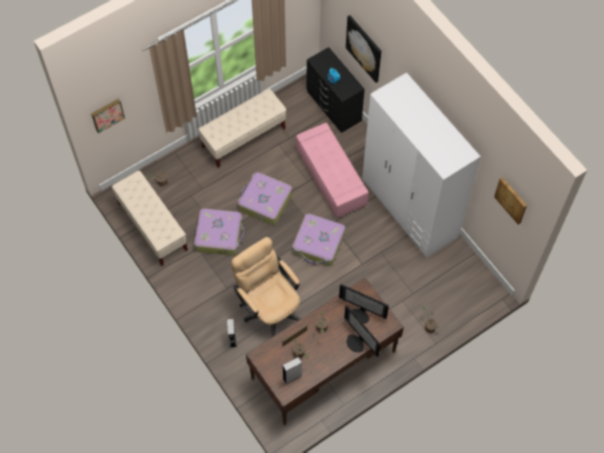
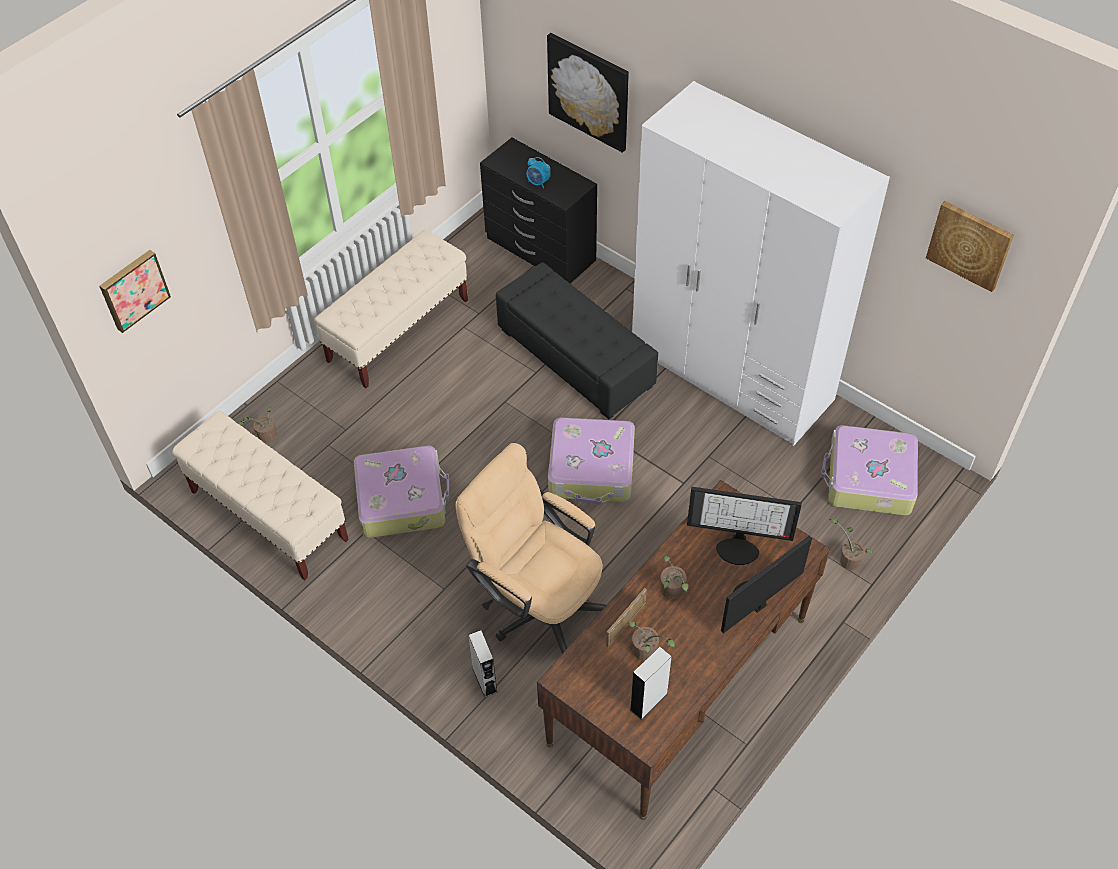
camera: 15 degrees left, 10 degrees down
(264, 202) = (469, 424): suitcase -> suitcase (868, 479)
(331, 178) = (576, 358): pink ottoman -> black ottoman
(357, 342) = (752, 600): monitor -> monitor turned 105 degrees clockwise

